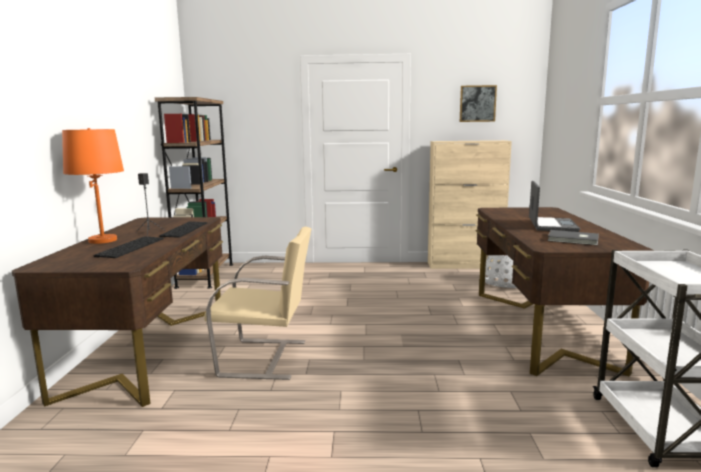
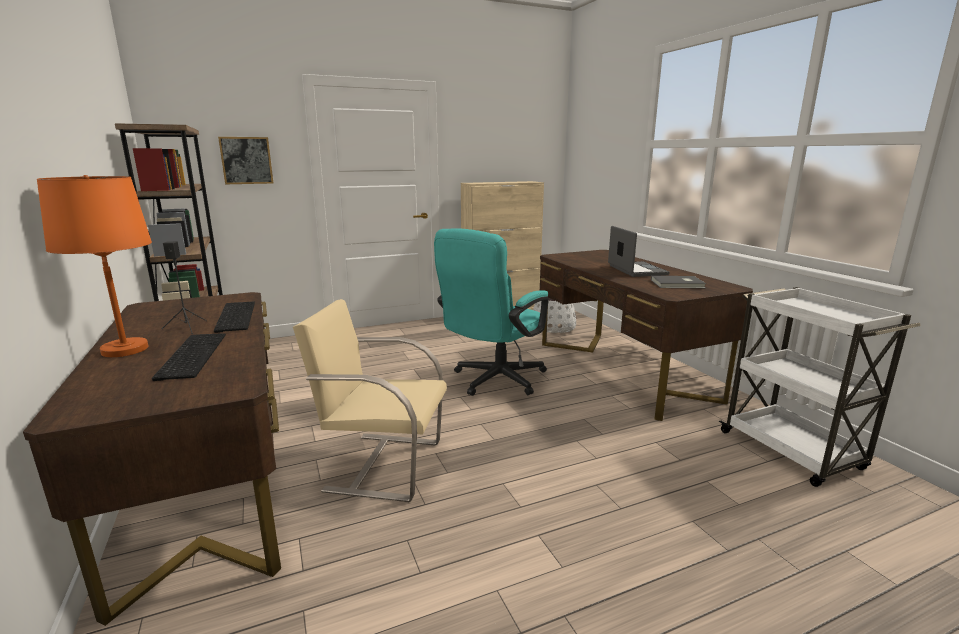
camera: 25 degrees left, 5 degrees up
(265, 358) = (383, 464): beige chair -> beige chair turned 150 degrees counterclockwise
(405, 317) = (493, 381): none -> turquoise office chair
(477, 103) = (505, 142): picture -> picture (246, 160)

